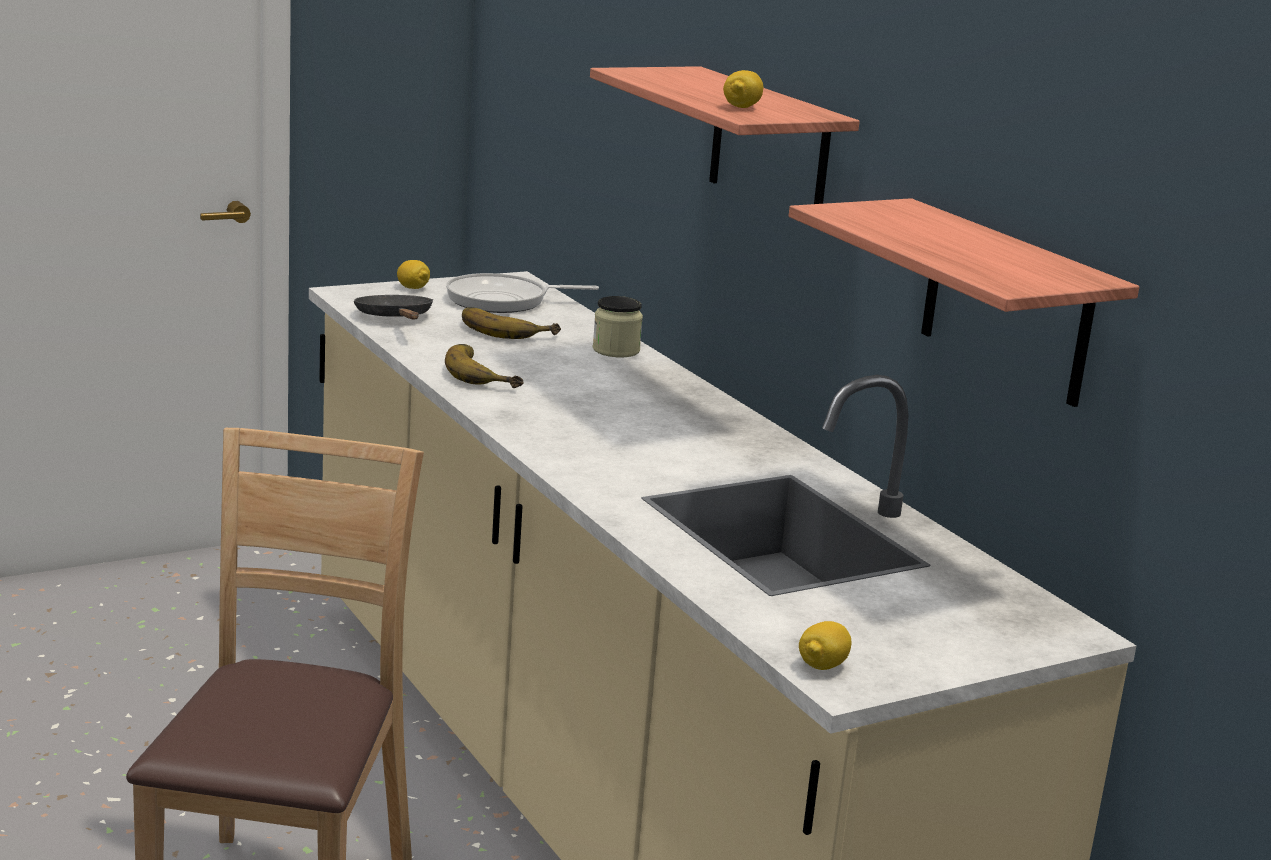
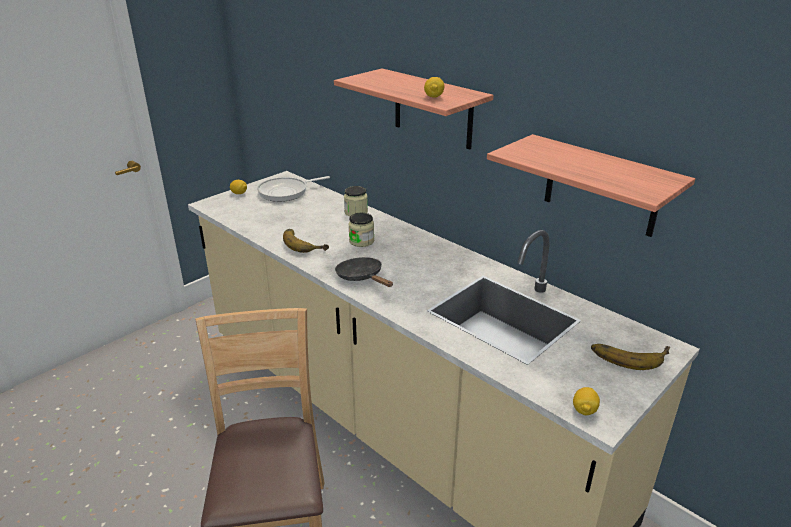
camera: 15 degrees left, 10 degrees up
(395, 319) = (241, 216): black frying pan -> black frying pan (362, 277)
(506, 329) = (298, 210): banana -> banana (628, 354)
(594, 389) = (361, 241): none -> jar

